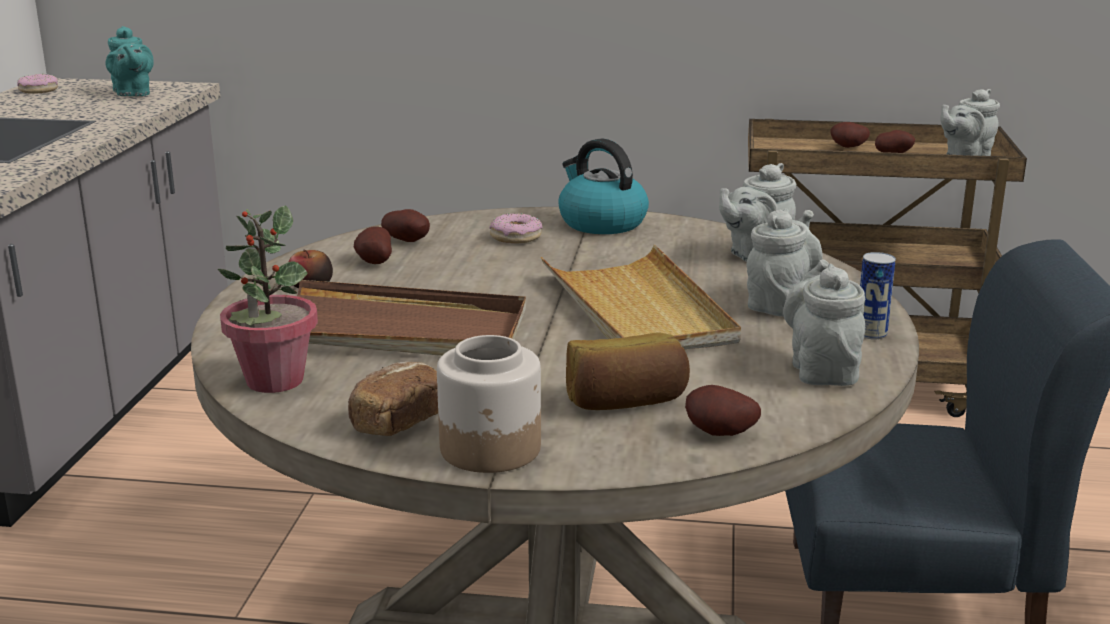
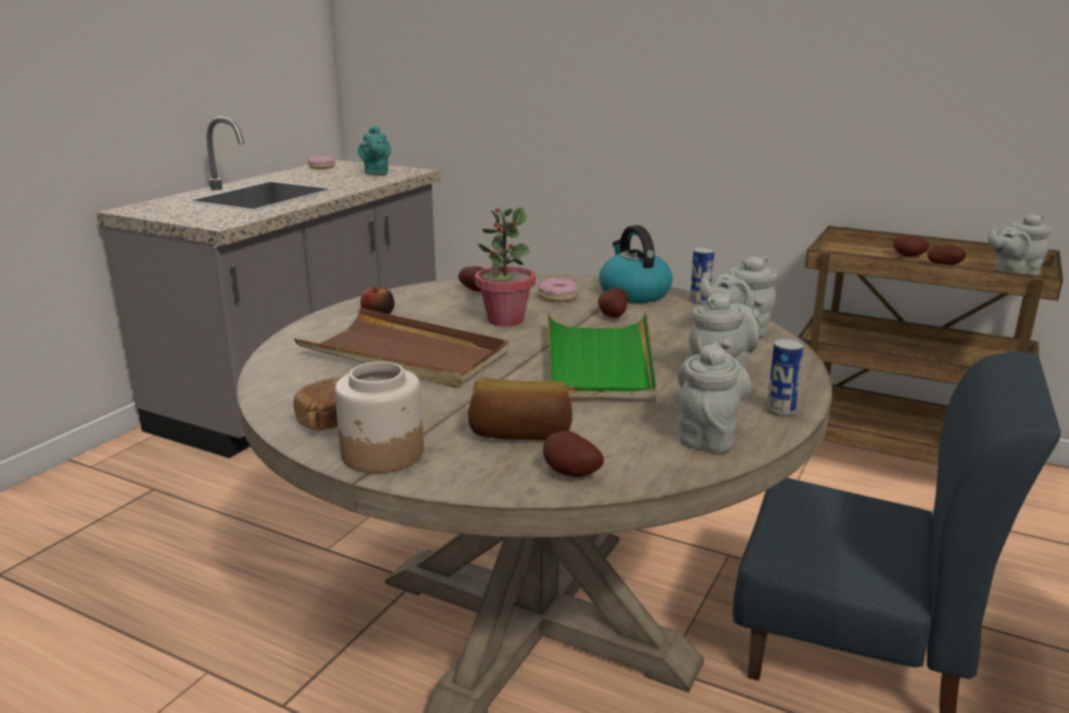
camera: 20 degrees right, 0 degrees up
(274, 380) = (286, 378): potted plant -> potted plant (505, 320)
(373, 263) = (437, 303): potato -> potato (611, 316)
(638, 309) = (599, 363): beige tray -> green tray
(683, 223) = (700, 301): none -> can

